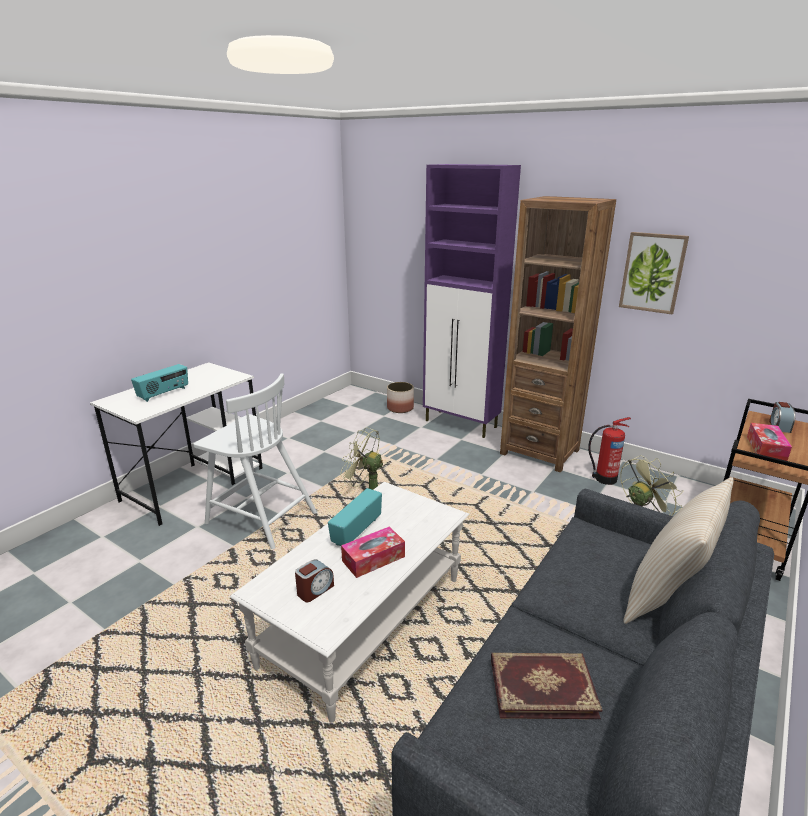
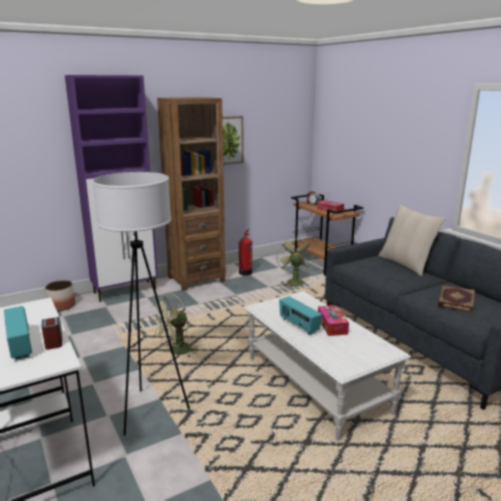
camera: 65 degrees left, 5 degrees down
(260, 517) = (151, 411): white chair -> white floor lamp
(315, 590) = (353, 349): alarm clock -> alarm clock (54, 341)

